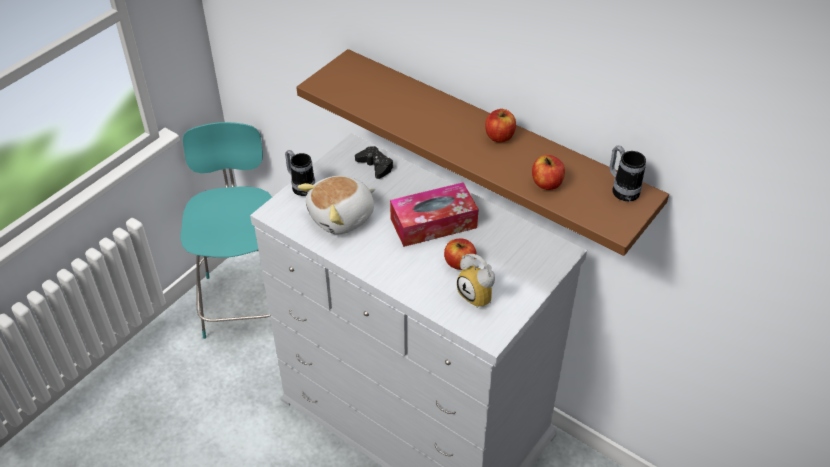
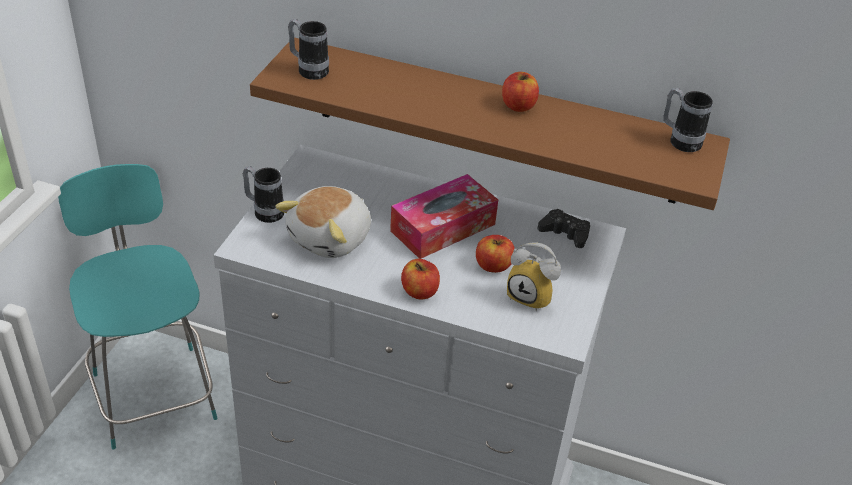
camera: 20 degrees left, 5 degrees down
(346, 80) = (308, 70): none -> mug
(375, 166) = (345, 176): black game controller -> black game controller (565, 233)
(547, 183) = (597, 146): apple -> apple (420, 291)

